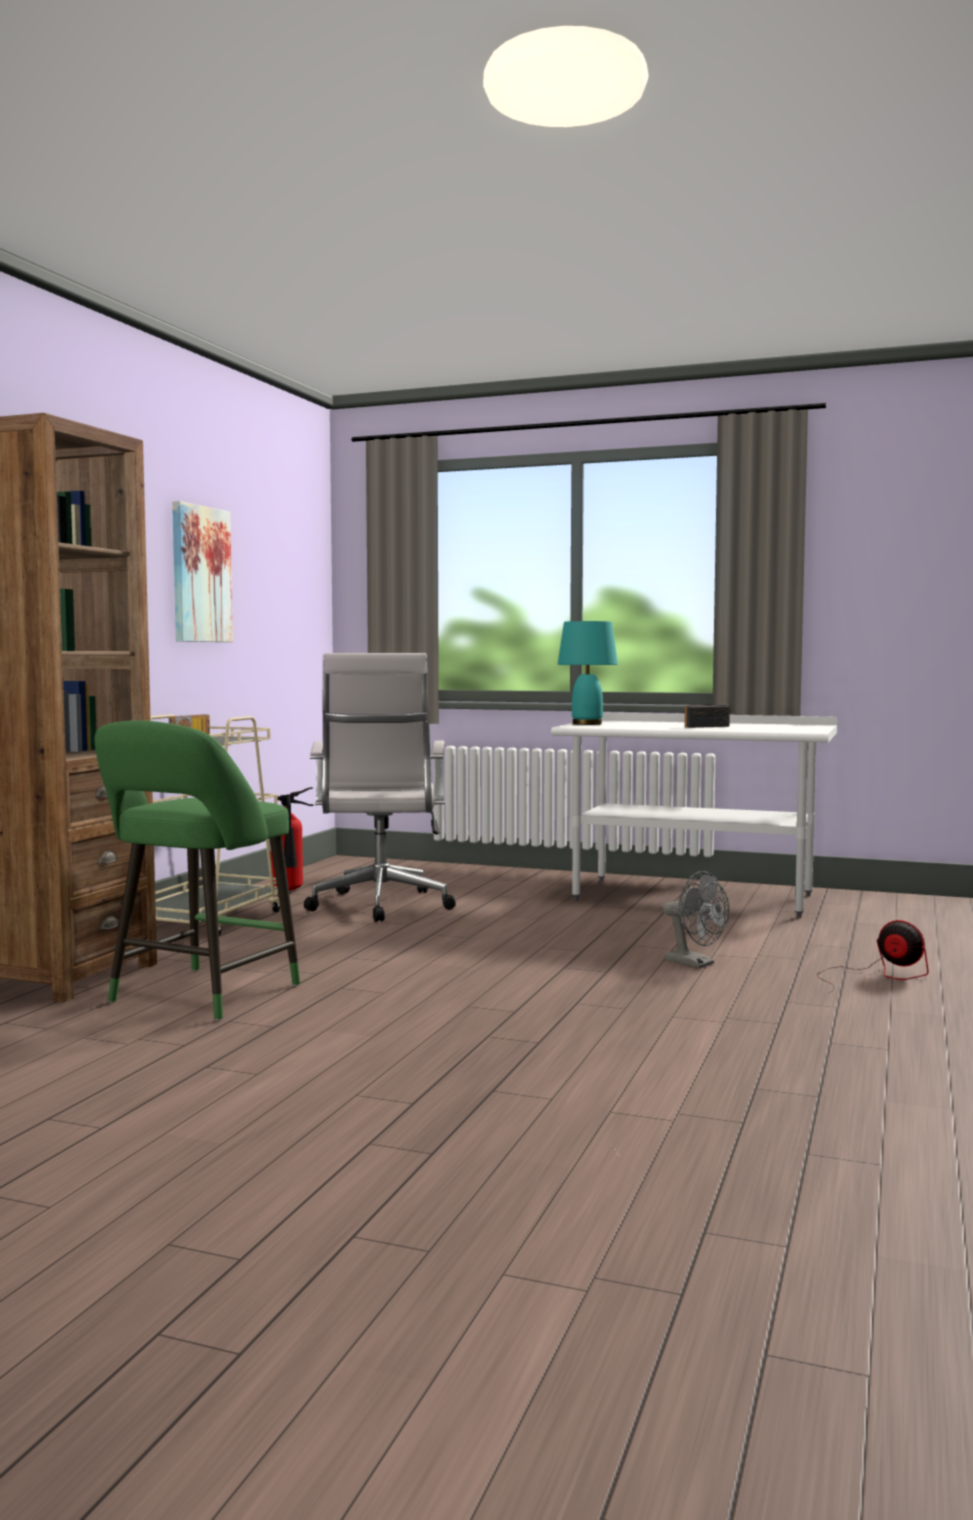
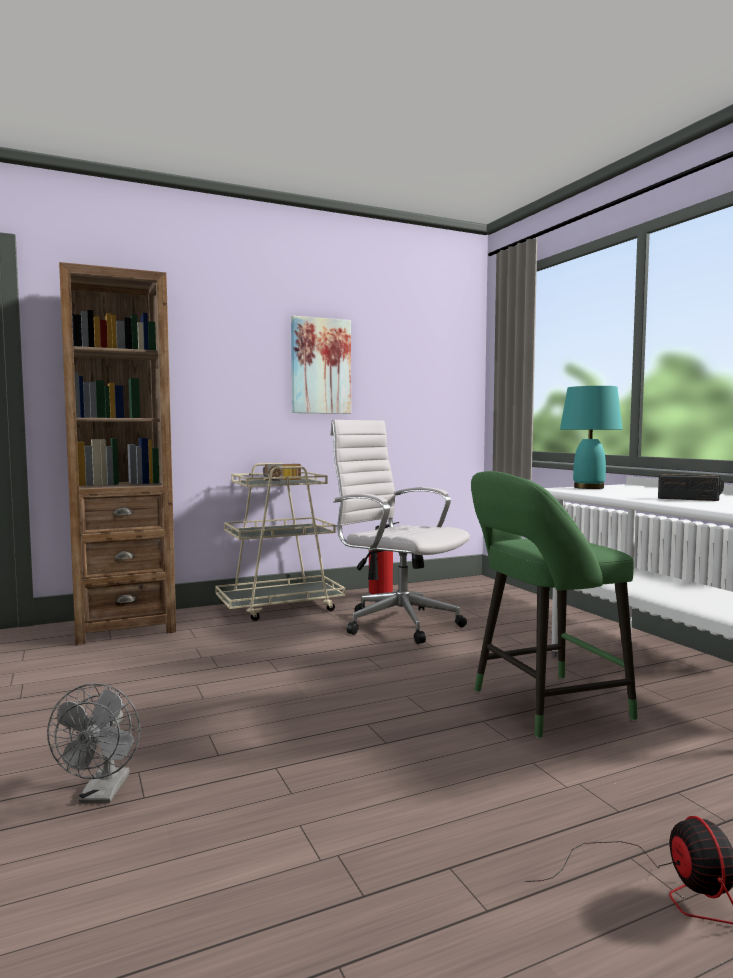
camera: 45 degrees right, 0 degrees up
(198, 997) = (124, 663): green stool -> green stool (543, 706)
(380, 907) = (397, 623): white office chair -> white office chair turned 90 degrees clockwise
(696, 963) = (485, 767): grey fan -> grey fan (102, 794)

